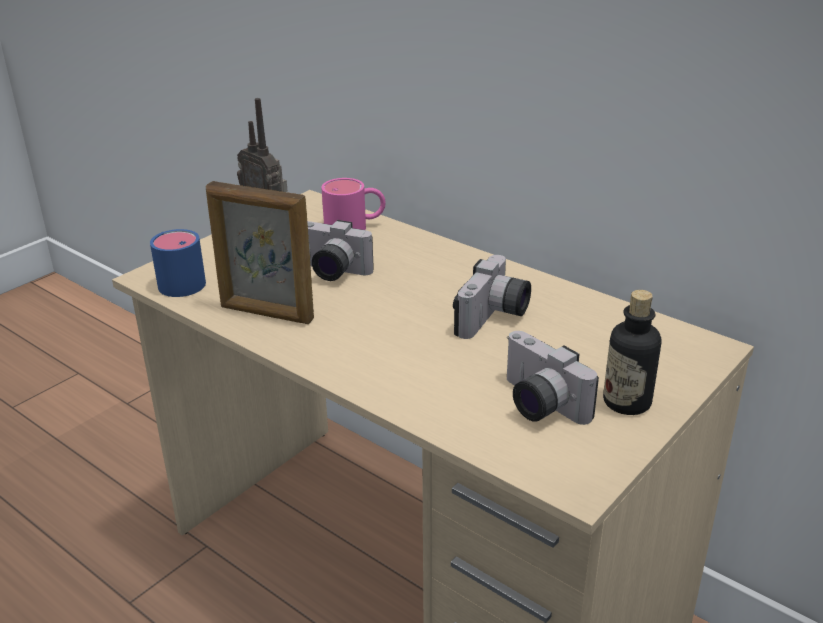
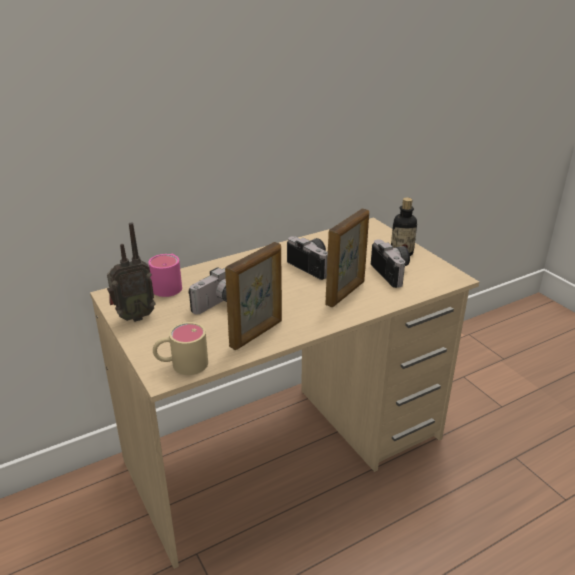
camera: 70 degrees left, 0 degrees up
(177, 280) = (181, 364): blue mug -> beige mug
(425, 365) = (346, 293): none -> picture frame
(537, 404) = (394, 272): camera -> camera turned 90 degrees counterclockwise

